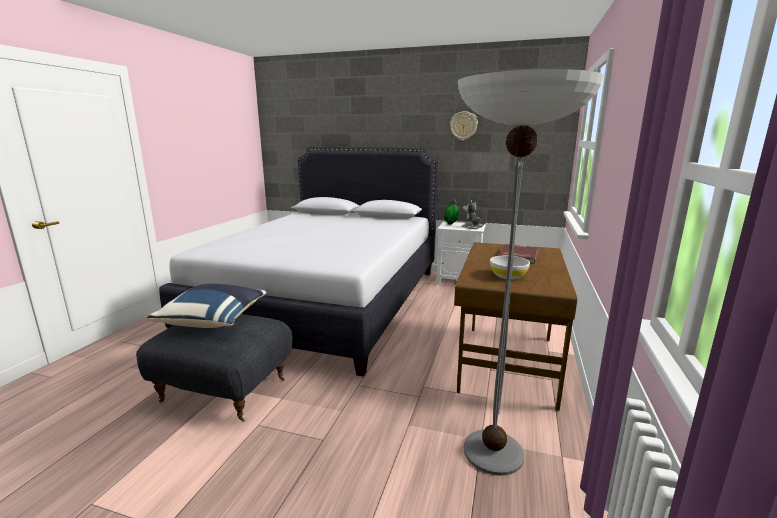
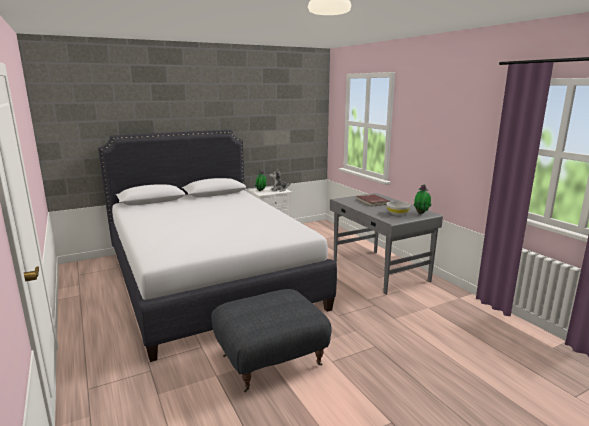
camera: 45 degrees left, 0 degrees up
(214, 320) = (256, 305): blue pillow -> none
(463, 126) = (256, 110): wall clock -> none
(493, 452) = (439, 309): floor lamp -> none
(506, 363) = (379, 271): brown desk -> grey desk
(546, 286) = (421, 213): none -> potted plant

